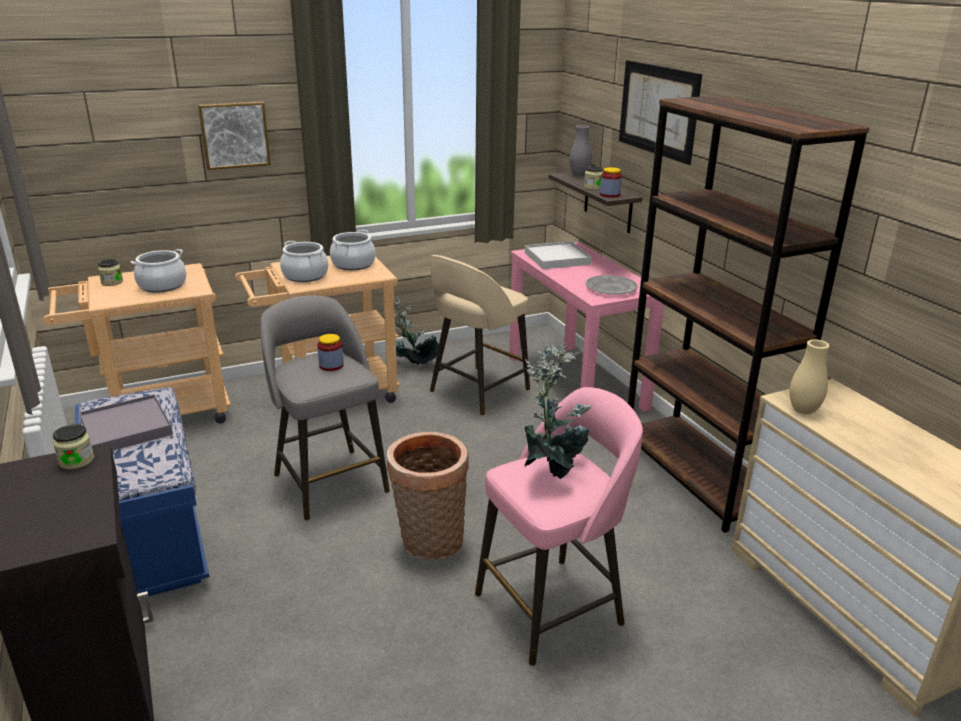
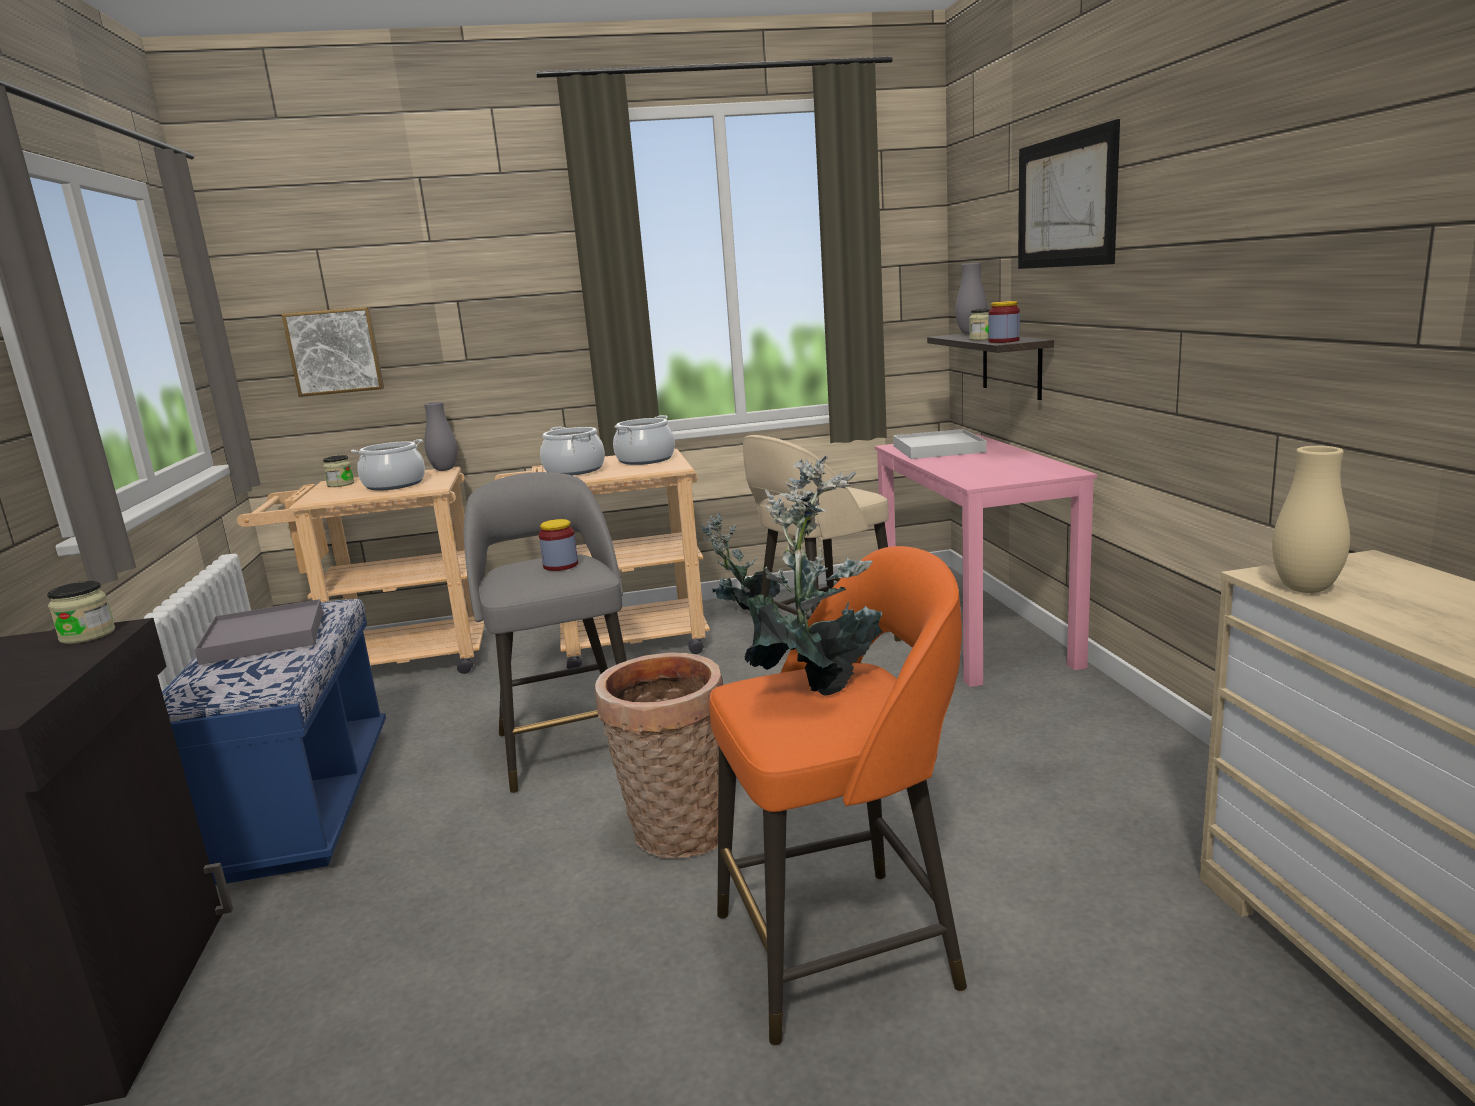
camera: 15 degrees right, 10 degrees down
(191, 267) = (444, 469): none -> grey vase
(234, 134) = (500, 299): picture -> picture (335, 351)
(552, 607) = (842, 948): pink stool -> orange stool
(610, 288) = (1005, 472): grey plate -> none
(697, 476) = (1151, 761): brown bookcase -> none

